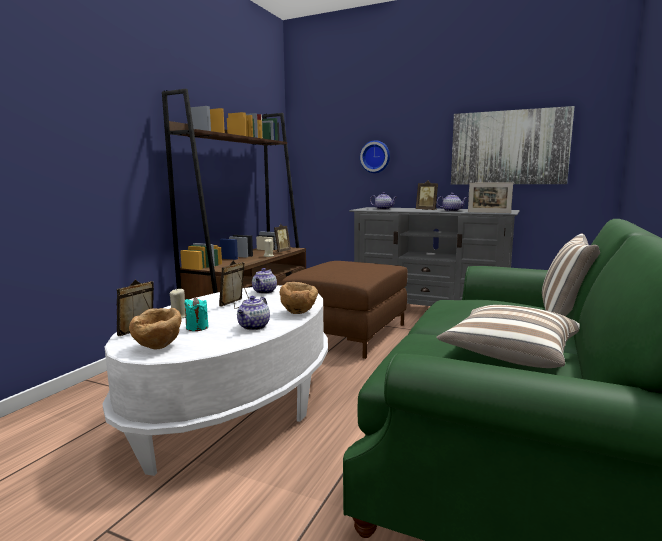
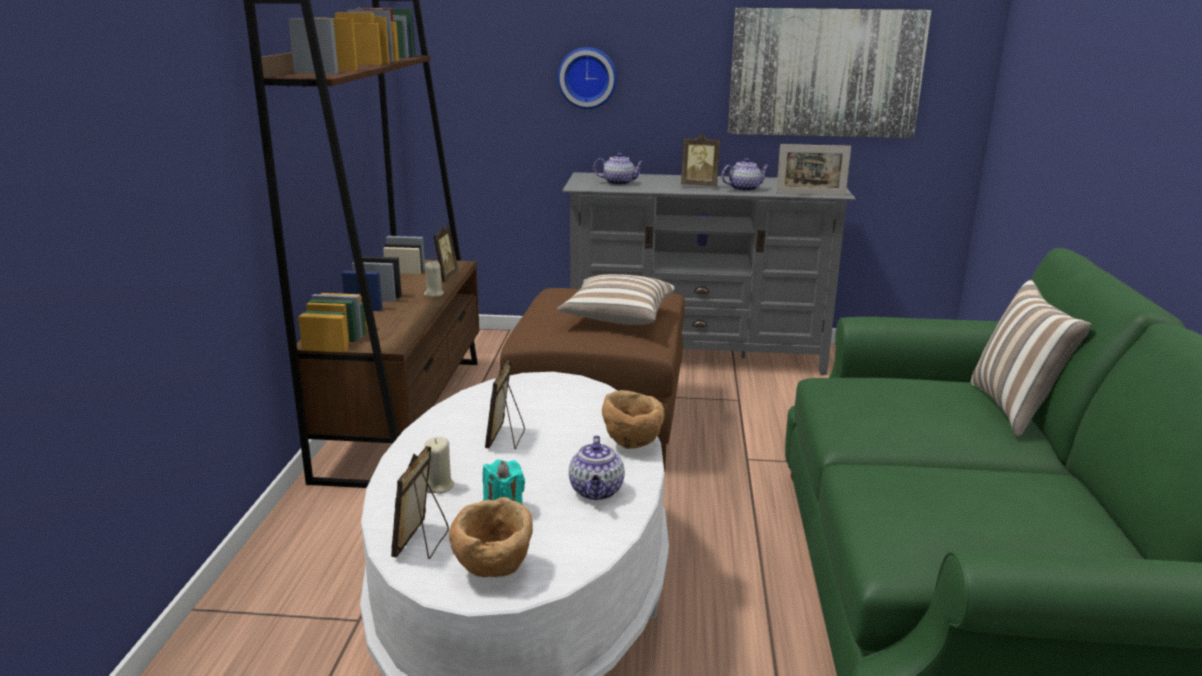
camera: 20 degrees left, 10 degrees up
(264, 292) = (518, 395): teapot -> none
(509, 355) = (1019, 502): pillow -> pillow (617, 318)

